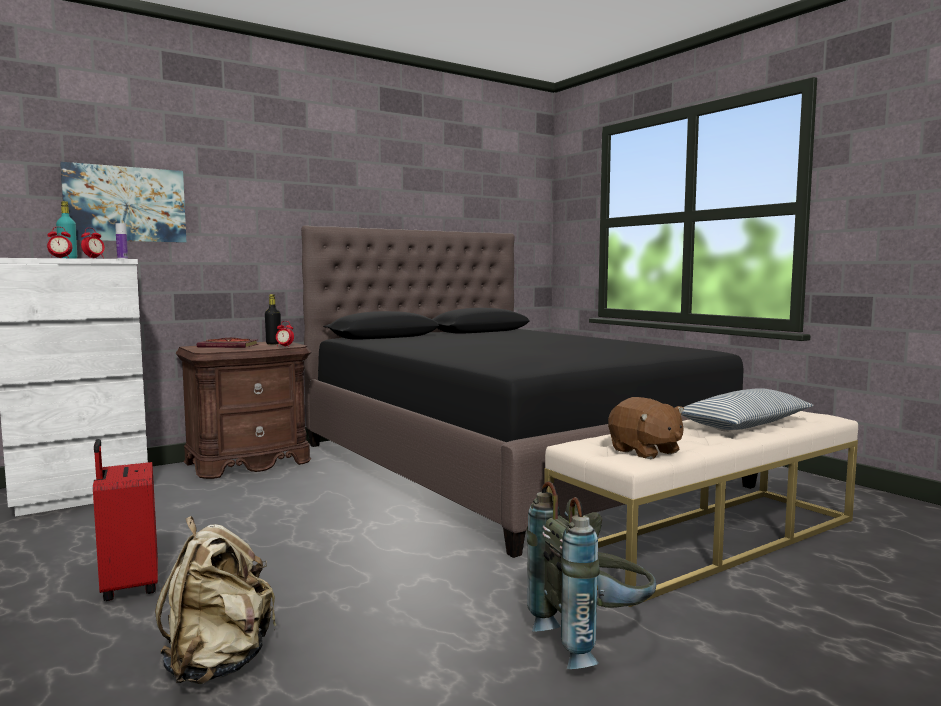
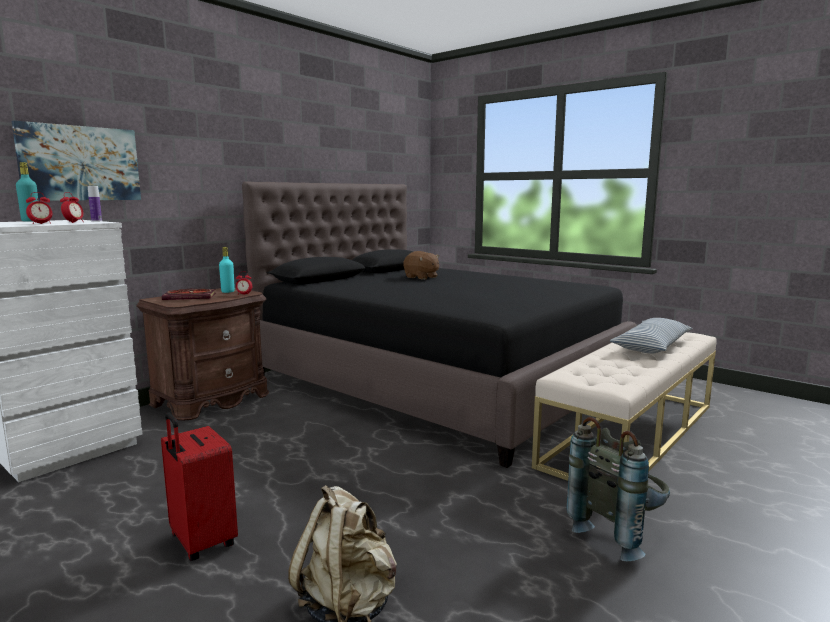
camera: 15 degrees left, 5 degrees up
(273, 344) = (228, 291): black bottle -> turquoise bottle
(645, 451) = (616, 379): brown plush toy -> brown plush toy (421, 277)

